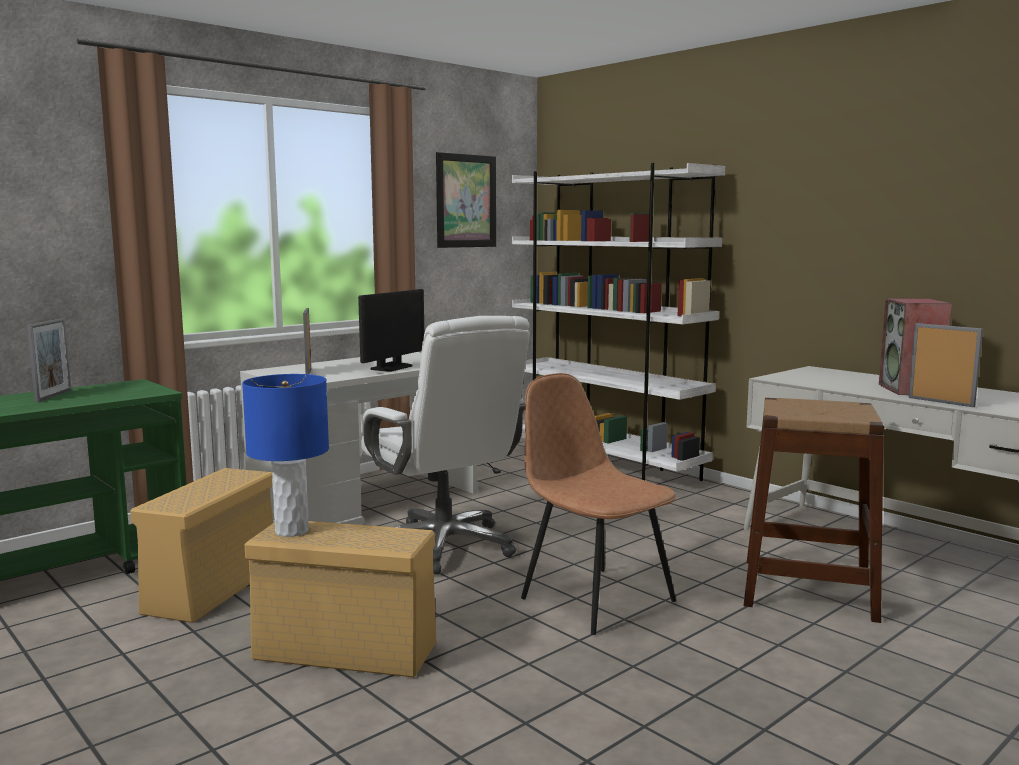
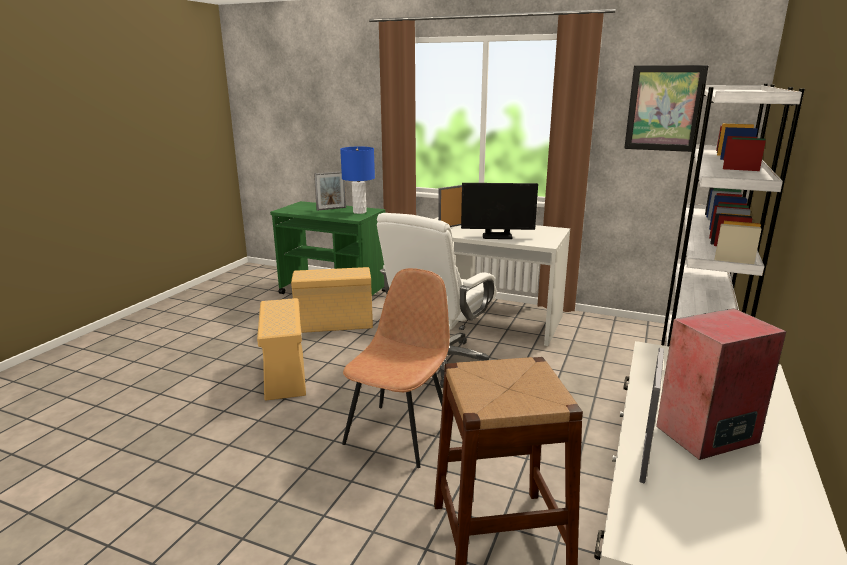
camera: 65 degrees right, 10 degrees up
(292, 531) = (280, 305): blue table lamp -> blue table lamp (360, 212)

